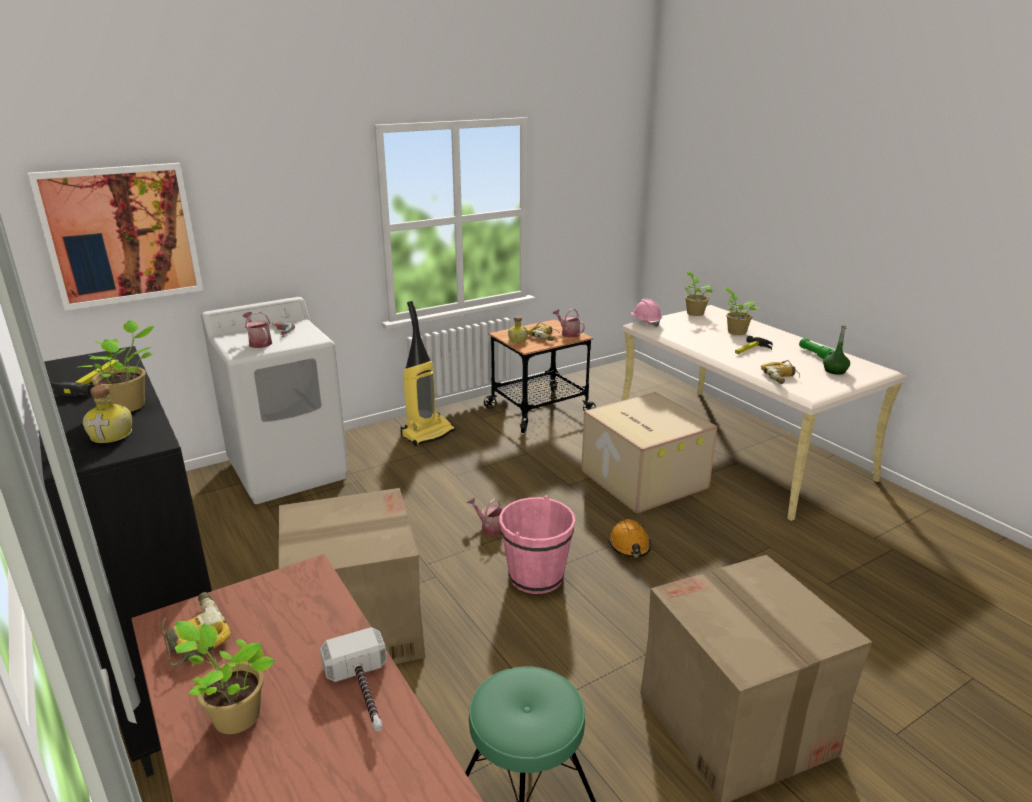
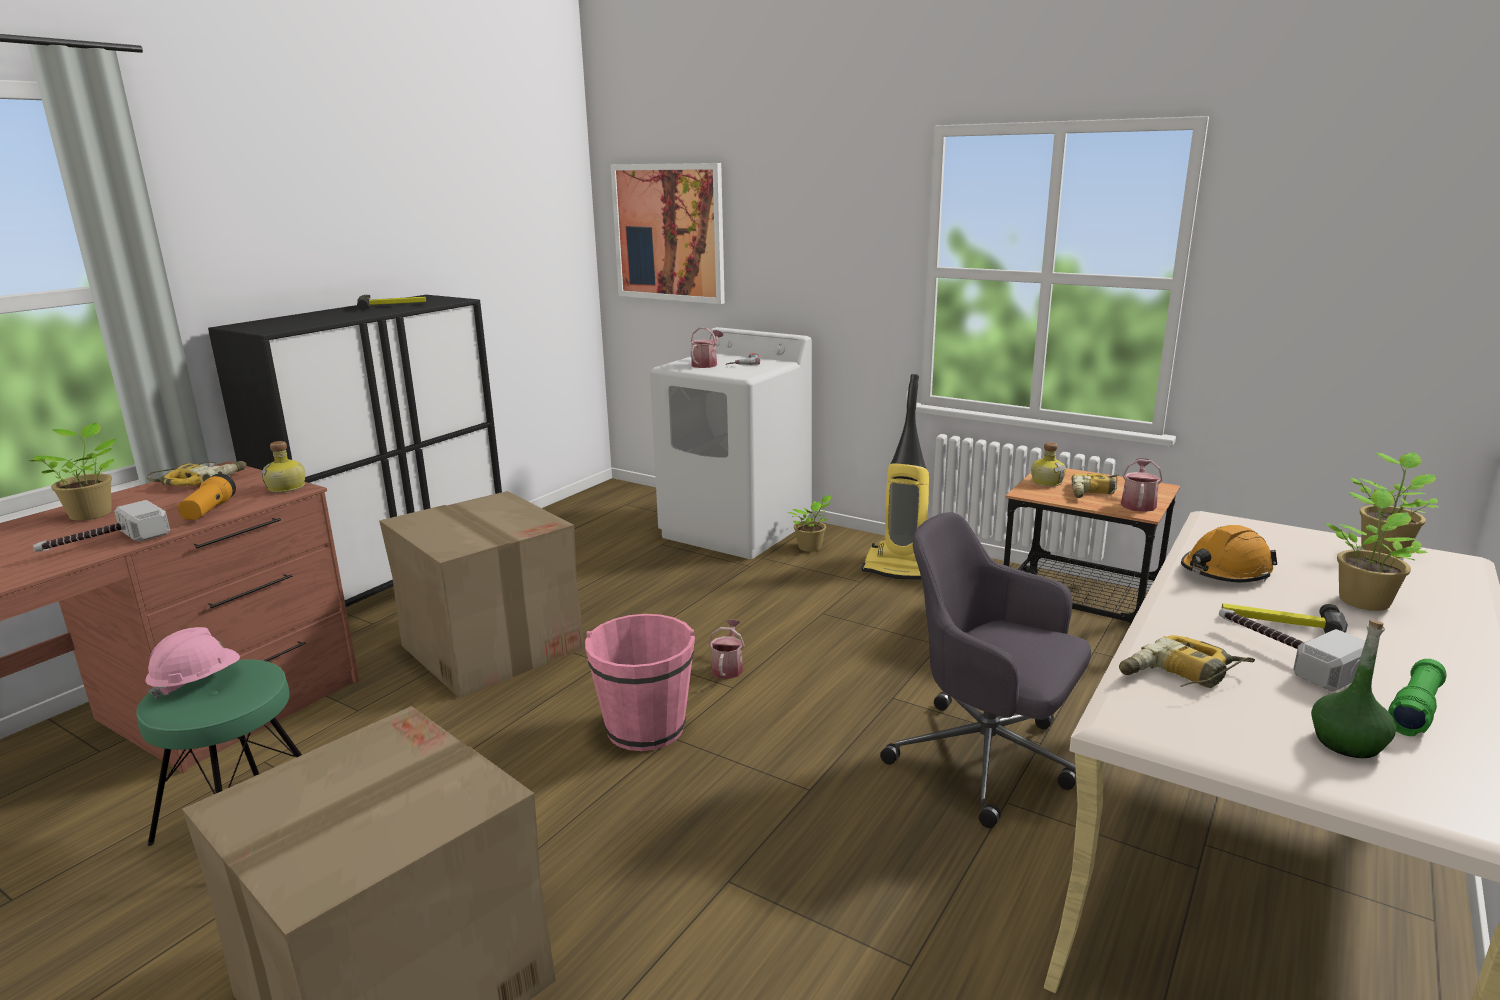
camera: 65 degrees right, 5 degrees down
(113, 434) = (285, 323): bottle -> bottle (287, 488)
(130, 406) = (343, 317): potted plant -> potted plant (811, 548)
(322, 624) = (209, 510): none -> flashlight
(629, 546) = (776, 790): orange hard hat -> orange hard hat (1225, 572)
(641, 479) = (987, 760): cardboard box -> grey office chair
(645, 322) = (1229, 520): pink hard hat -> pink hard hat (197, 682)
(772, 357) = (1282, 654): none -> hammer

